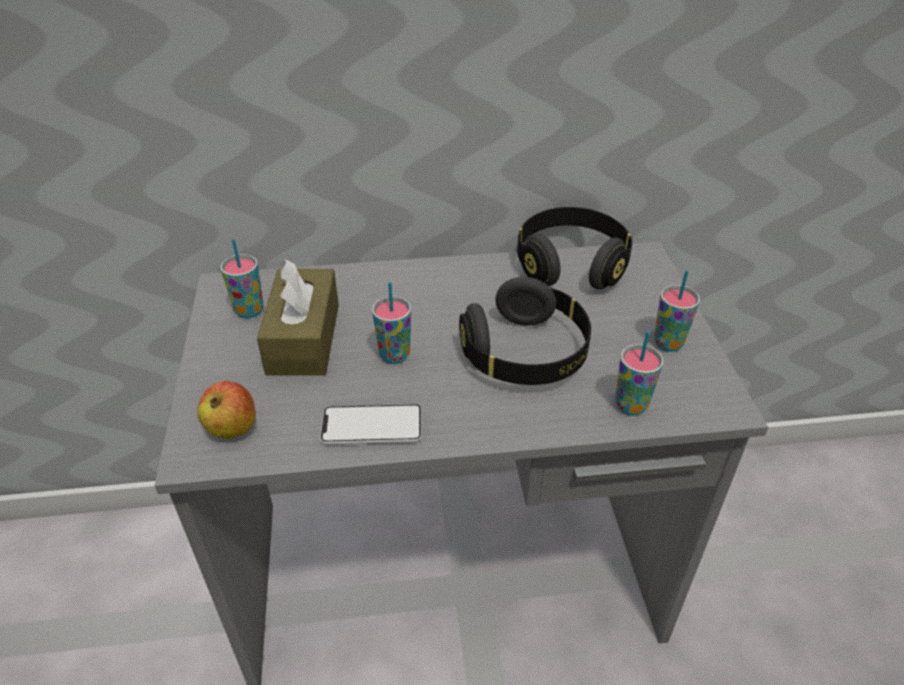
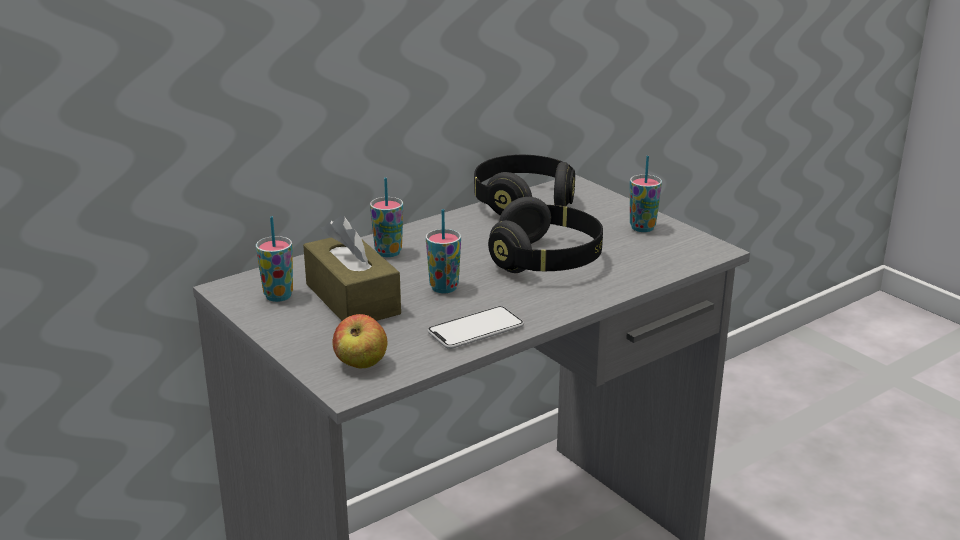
camera: 30 degrees left, 15 degrees down
(631, 406) = (652, 266): cup -> cup (388, 252)

